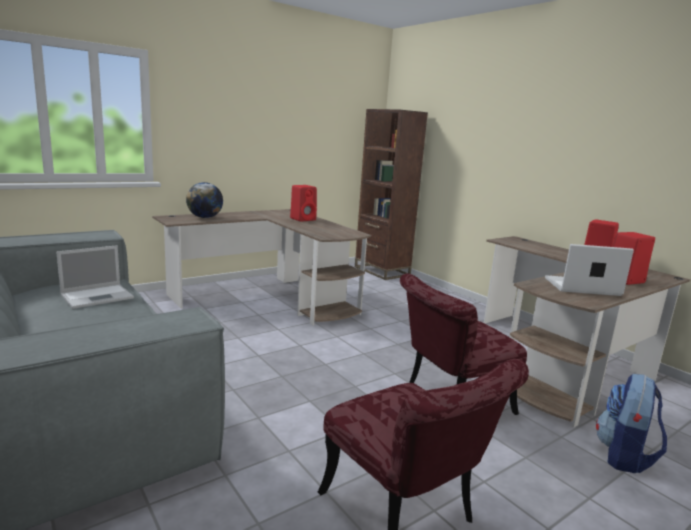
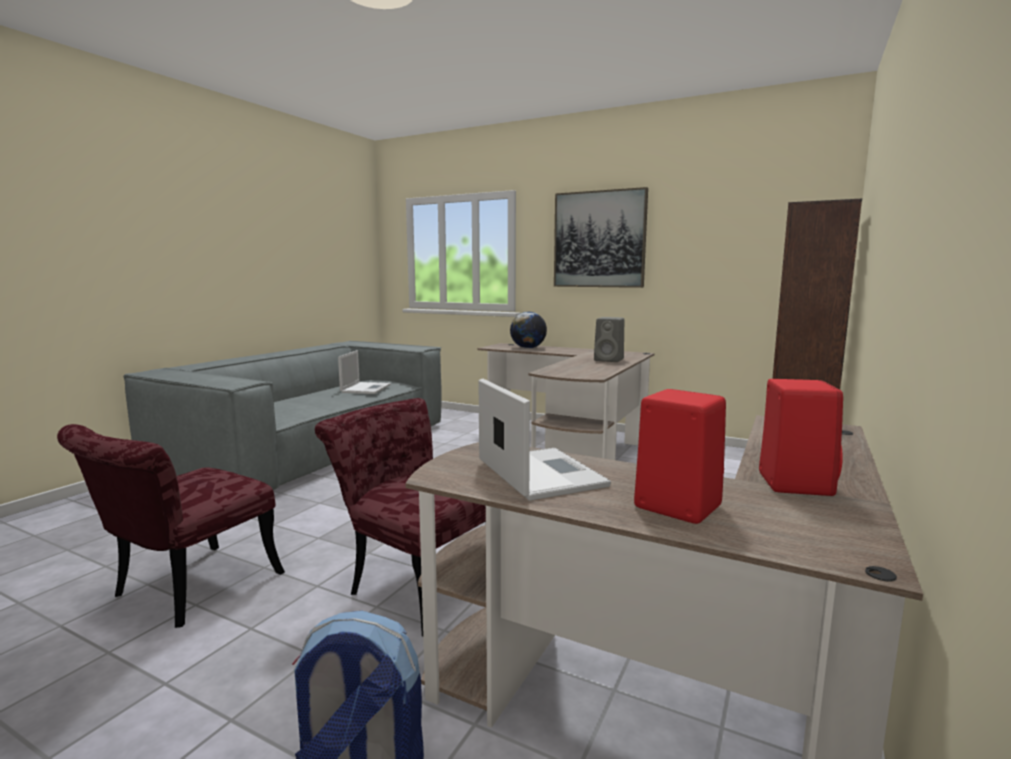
camera: 65 degrees right, 5 degrees down
(98, 296) = (366, 388): laptop -> laptop turned 105 degrees counterclockwise
(237, 113) = (599, 239): none -> picture
(303, 219) = (610, 360): red speaker -> grey speaker

